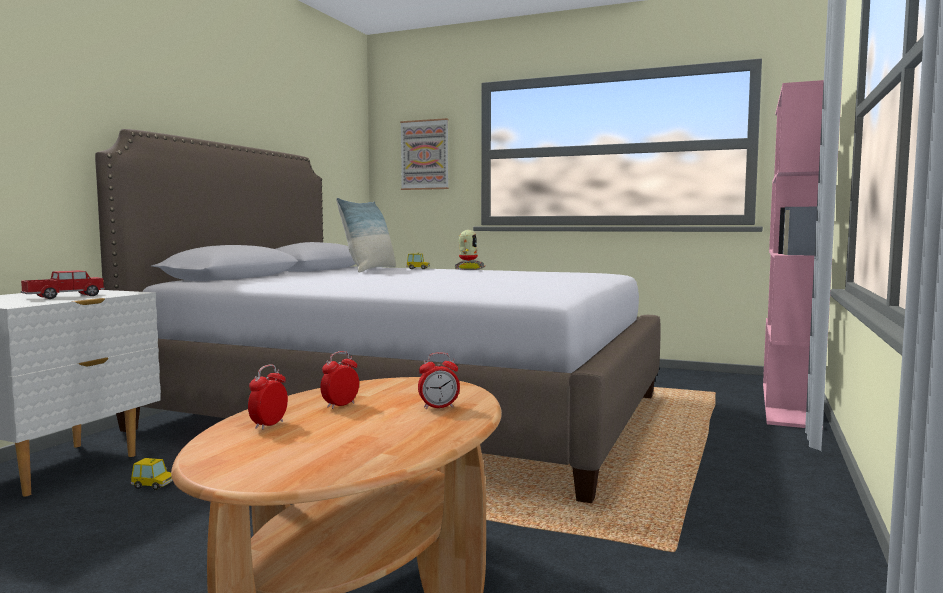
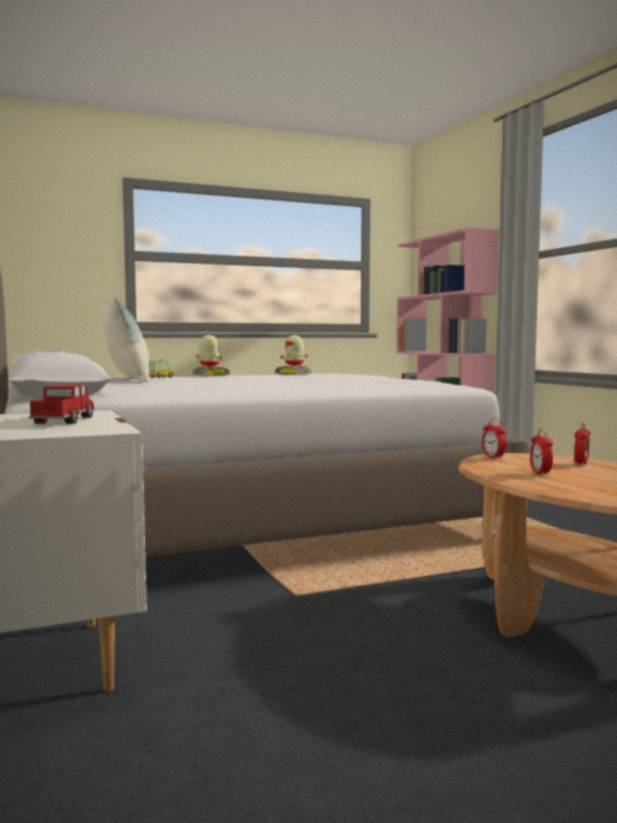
camera: 45 degrees left, 0 degrees up
(154, 485) = (212, 632): toy car -> none
(269, 425) = (575, 488): alarm clock -> alarm clock (493, 458)
(425, 155) = (52, 249): picture -> none
(548, 271) = (293, 374): none -> toy robot

